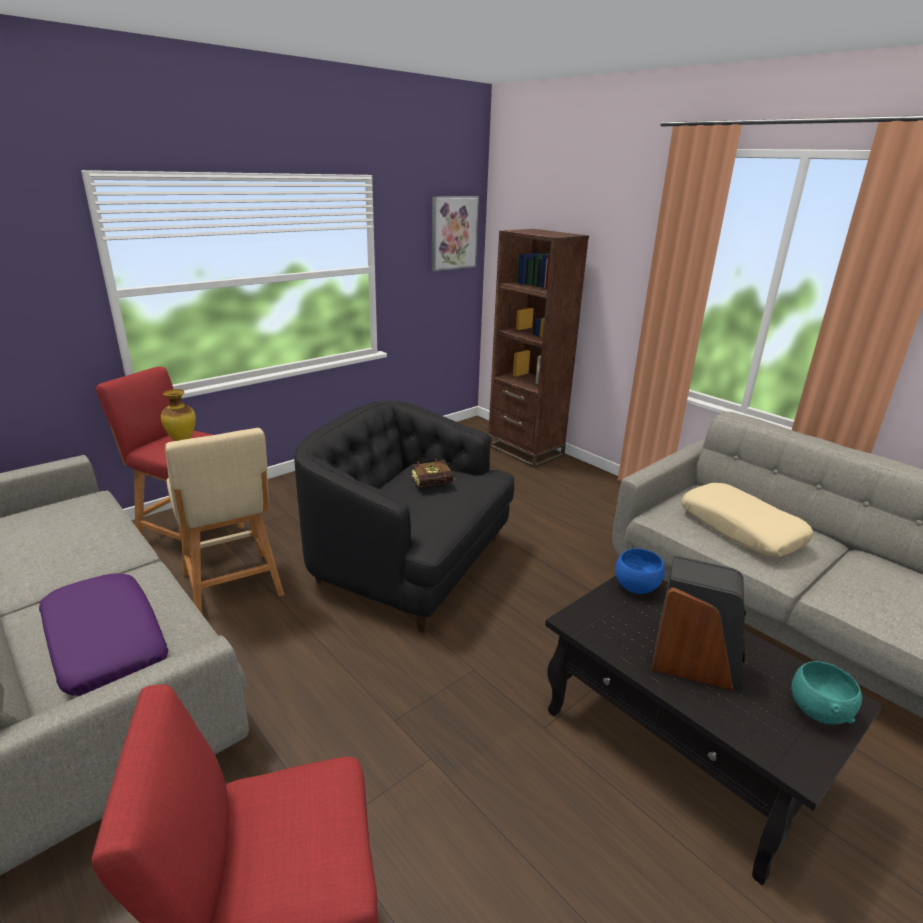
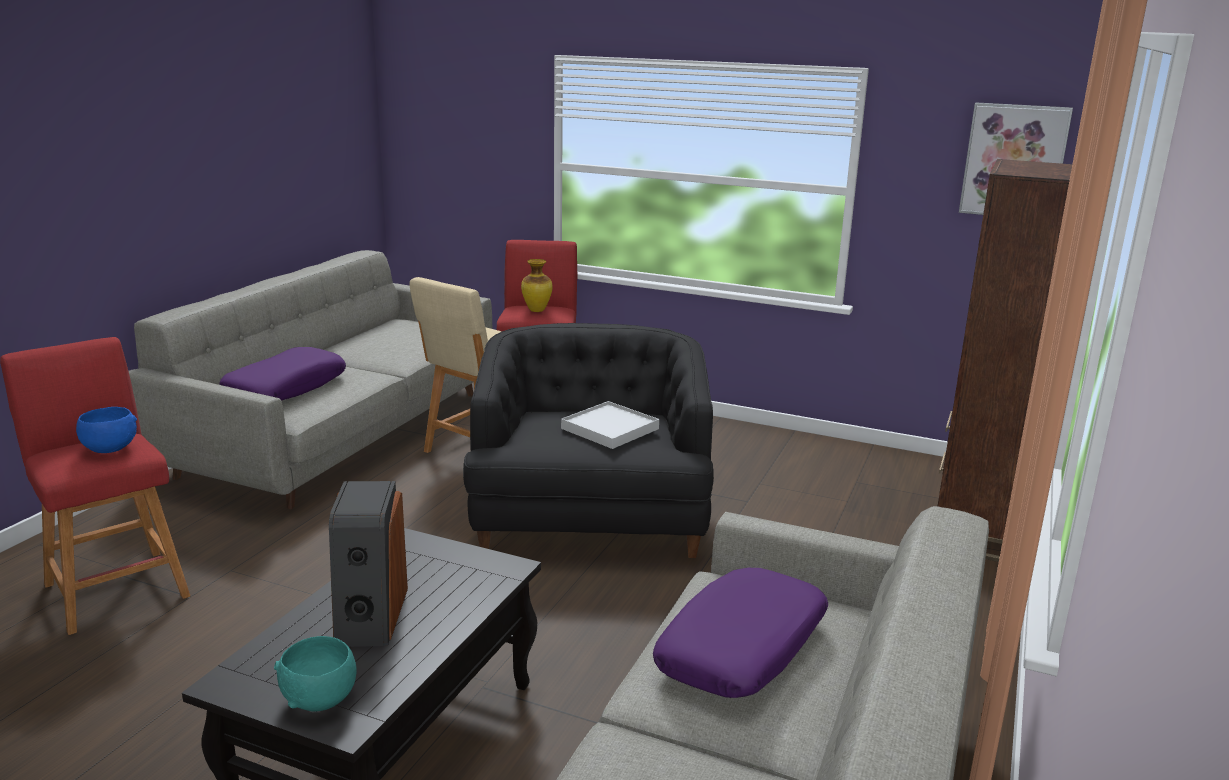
camera: 65 degrees right, 5 degrees down
(436, 485) = (610, 428): book -> white tray
(636, 587) = (497, 570): blue bowl -> blue bowl (109, 449)
(741, 529) = (743, 649): beige pillow -> purple pillow

